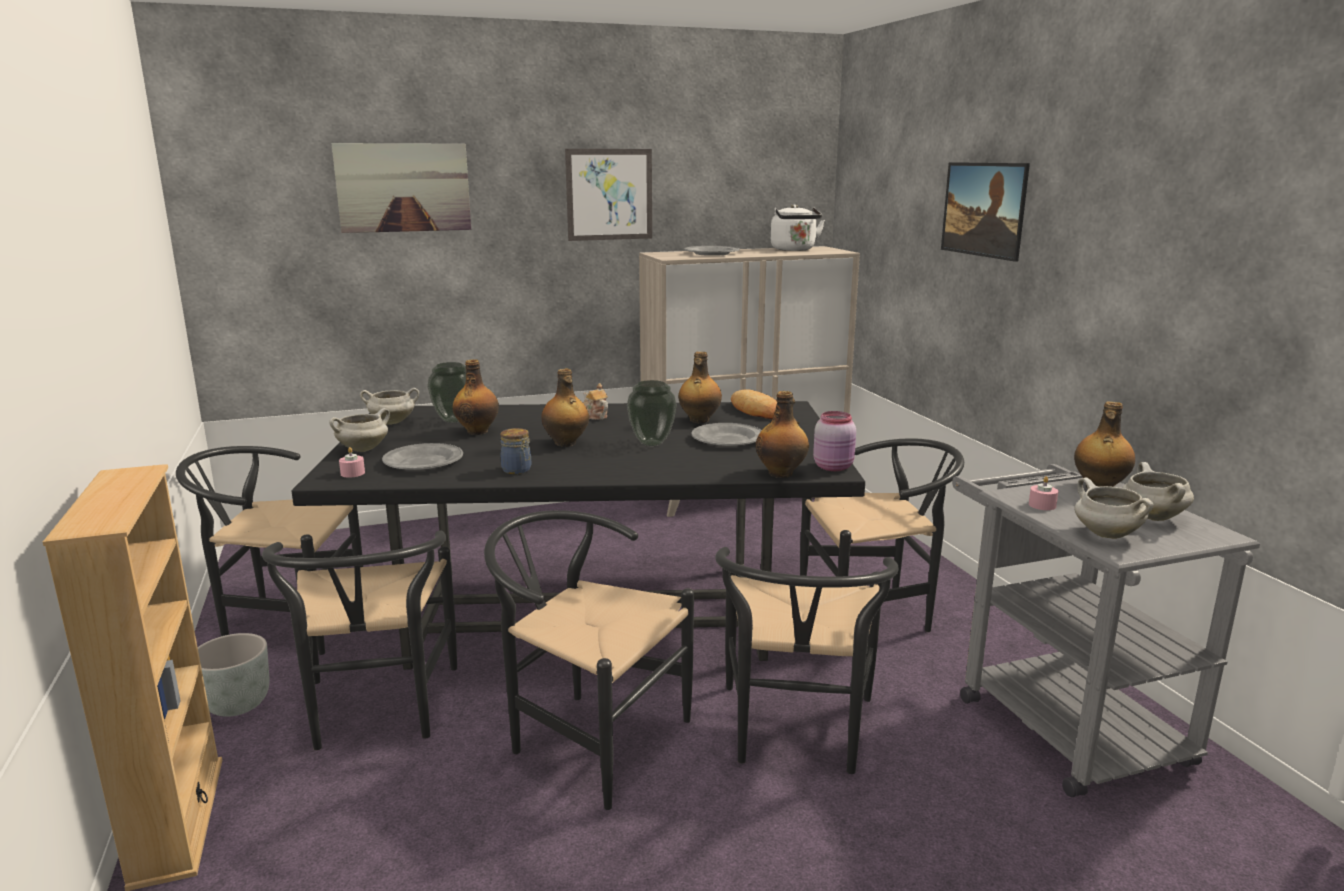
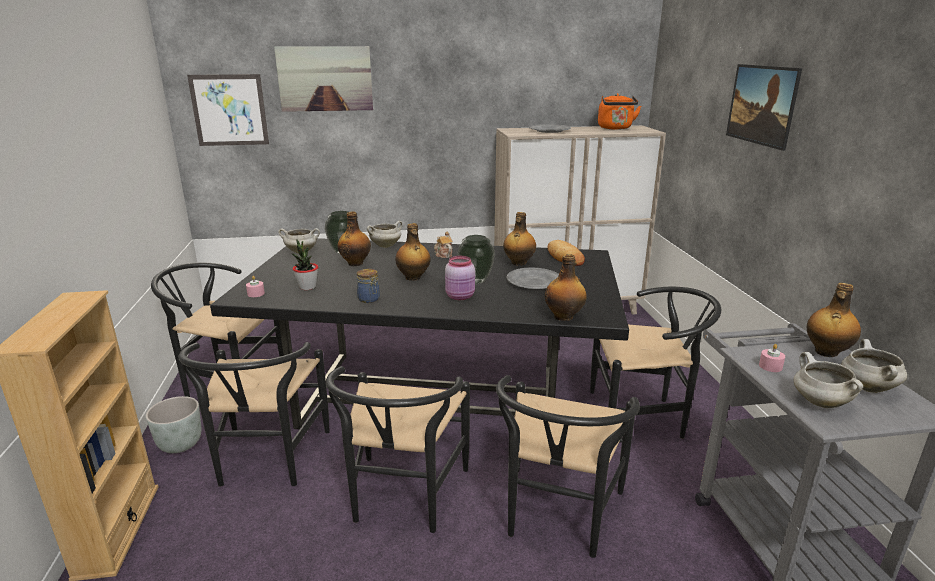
camera: 10 degrees right, 5 degrees up
(363, 449) = (272, 273): white cooking pot -> white cooking pot (385, 245)
(423, 462) = (307, 287): grey plate -> potted plant
(587, 737) = (403, 499): black chair -> black chair turned 120 degrees counterclockwise
(609, 194) = (475, 84): picture -> picture (229, 110)
(794, 250) = (615, 128): white kettle -> orange kettle
(834, 467) = (608, 314): pink jar -> pink jar (461, 296)

